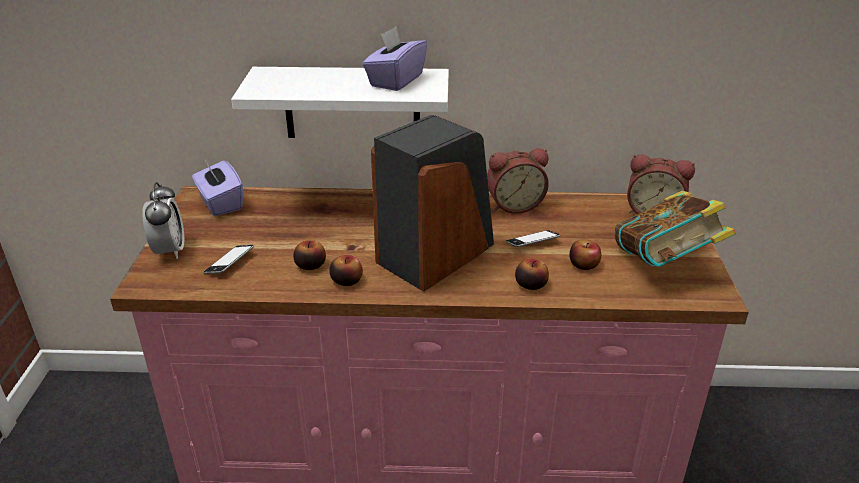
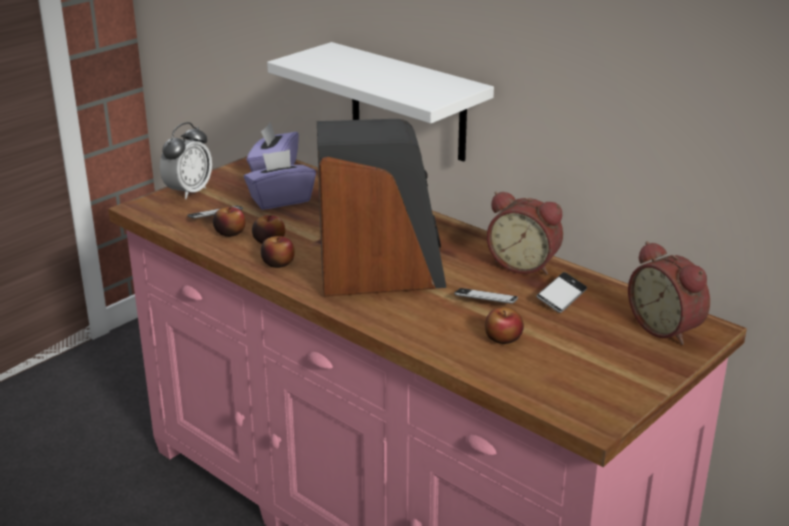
camera: 40 degrees right, 5 degrees down
(395, 80) = (422, 83): purple tissue box -> purple tissue box (280, 200)
(530, 284) = (424, 331): apple -> apple (230, 232)
(570, 219) = (561, 297): none -> phone
(664, 264) = (588, 374): book -> none

